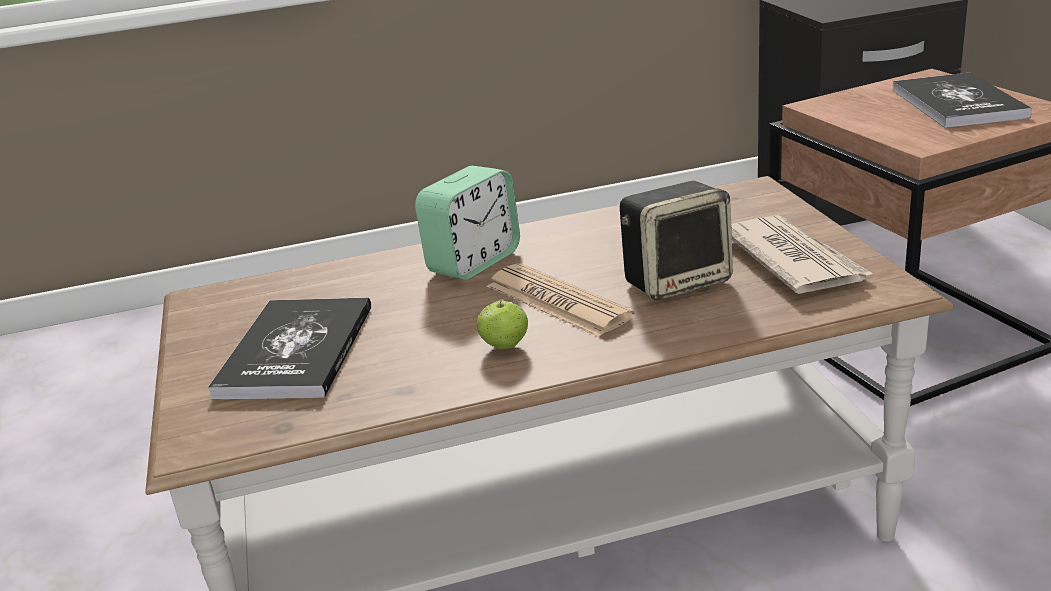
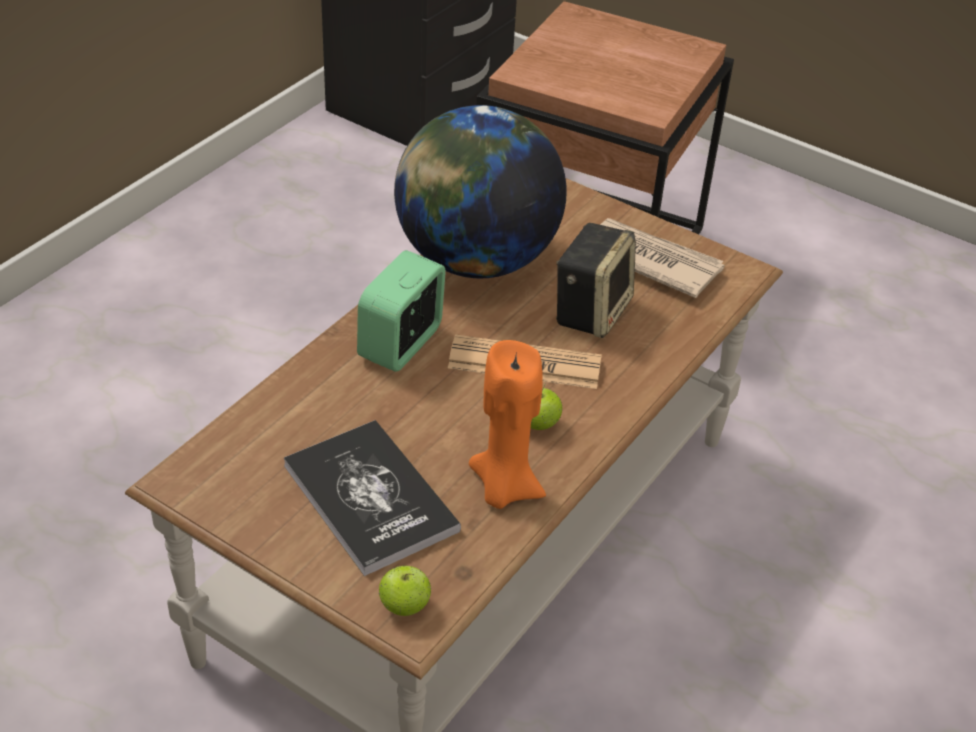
camera: 45 degrees left, 15 degrees up
(204, 431) = (404, 606): none -> apple
(406, 381) = (504, 488): none -> orange candle
(474, 262) = (401, 344): alarm clock -> alarm clock turned 150 degrees counterclockwise
(618, 224) = (475, 260): none -> globe
(957, 103) = (629, 50): book -> none

